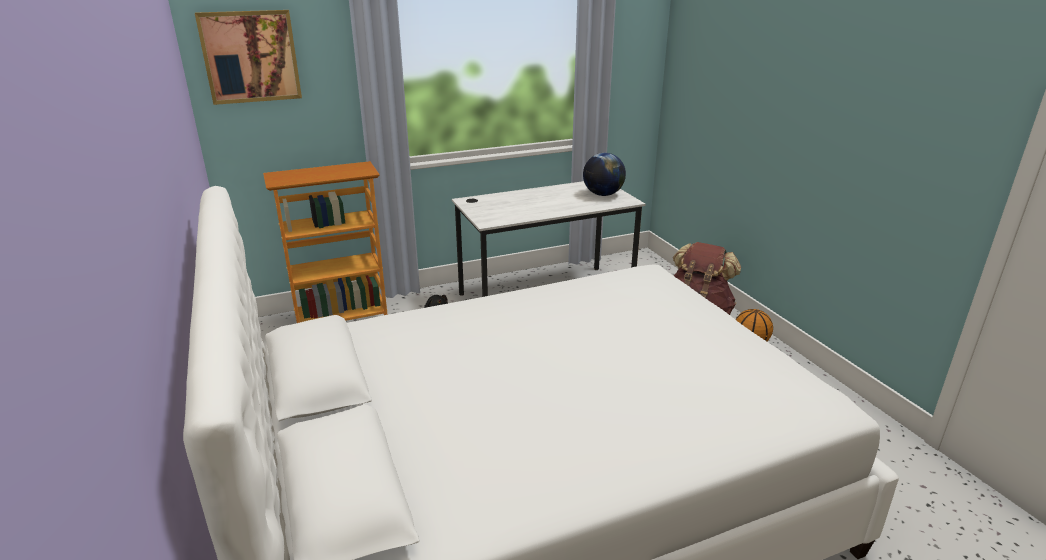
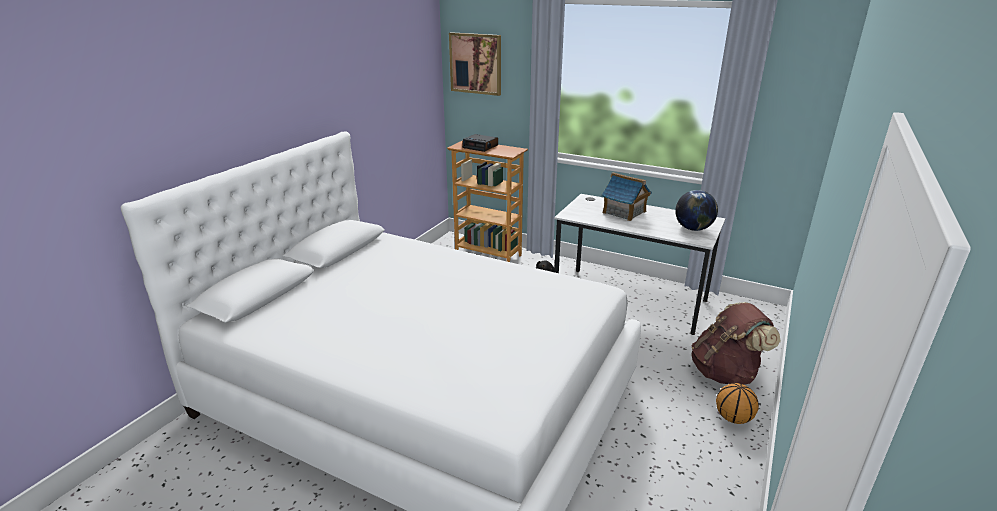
camera: 50 degrees right, 0 degrees up
(309, 174) = (481, 146): none -> alarm clock
(527, 201) = (624, 212): none -> toy house

